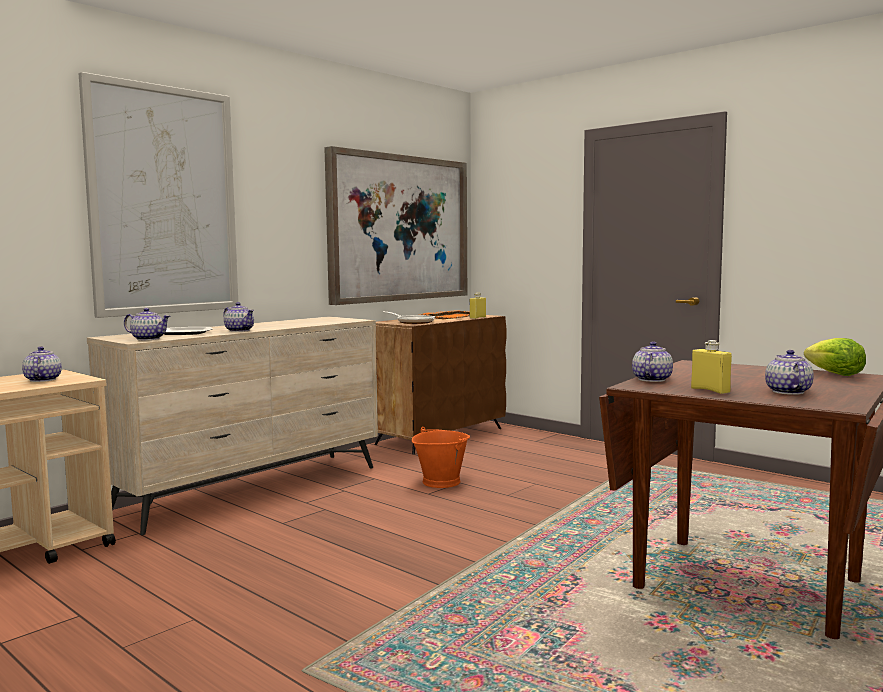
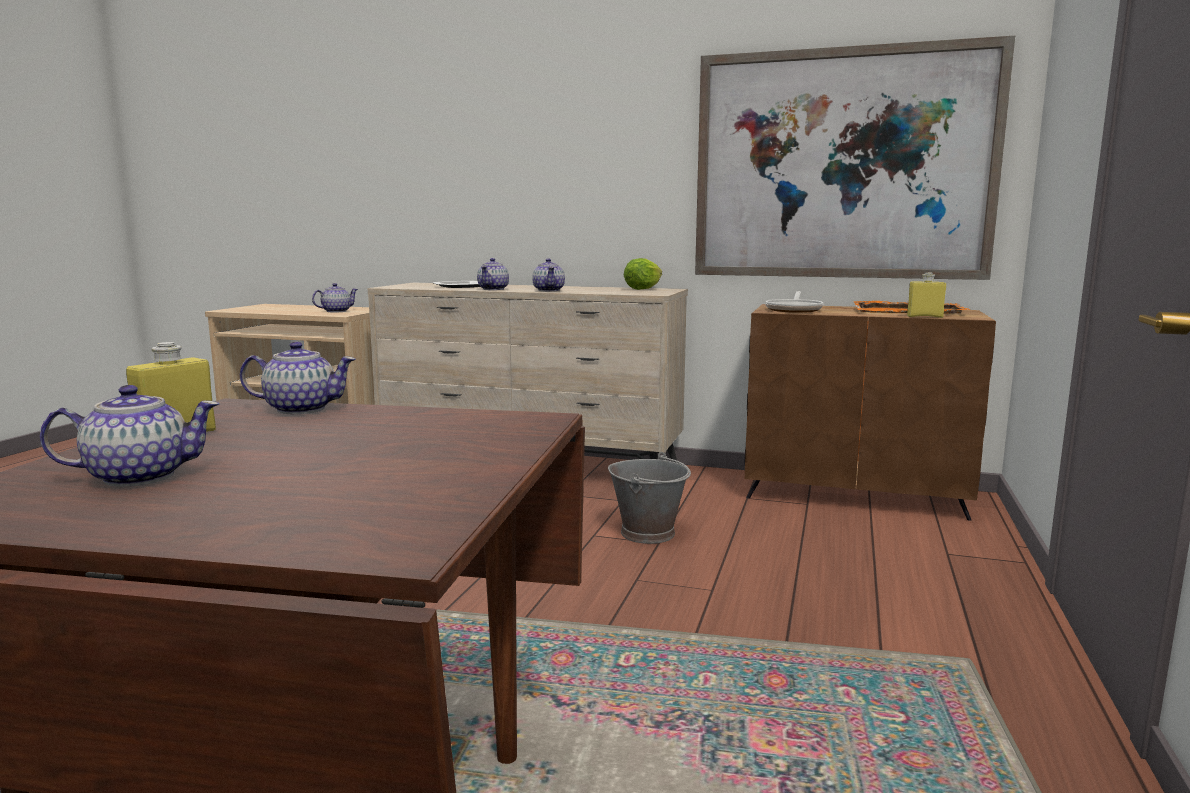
camera: 65 degrees right, 5 degrees up
(148, 339) = (405, 286): teapot -> teapot (549, 290)
(163, 201) = (491, 150): picture -> none
(441, 482) = (648, 533): orange bucket -> grey bucket
(835, 374) = (413, 513): lettuce -> lettuce (642, 289)

